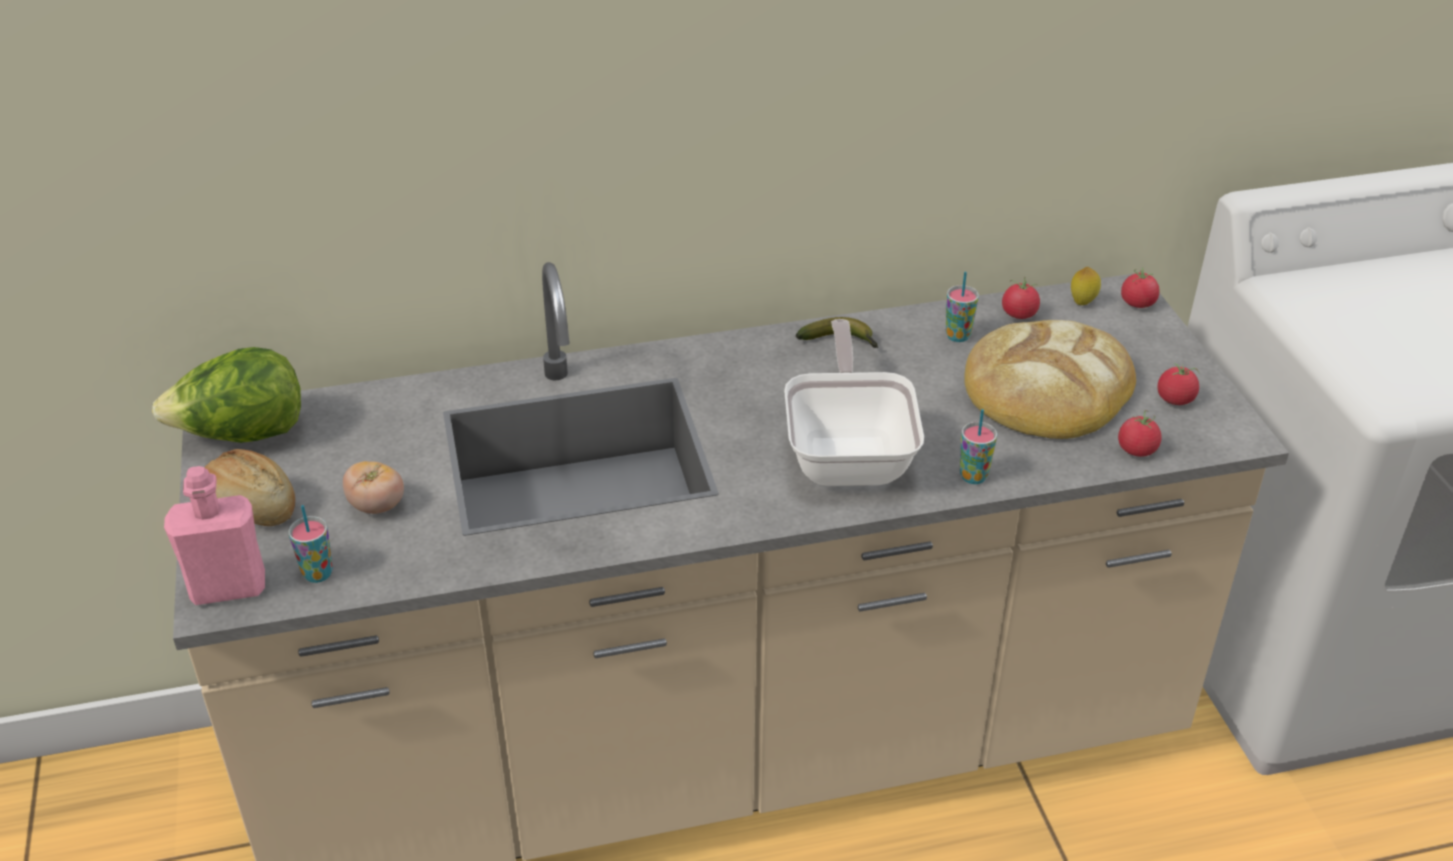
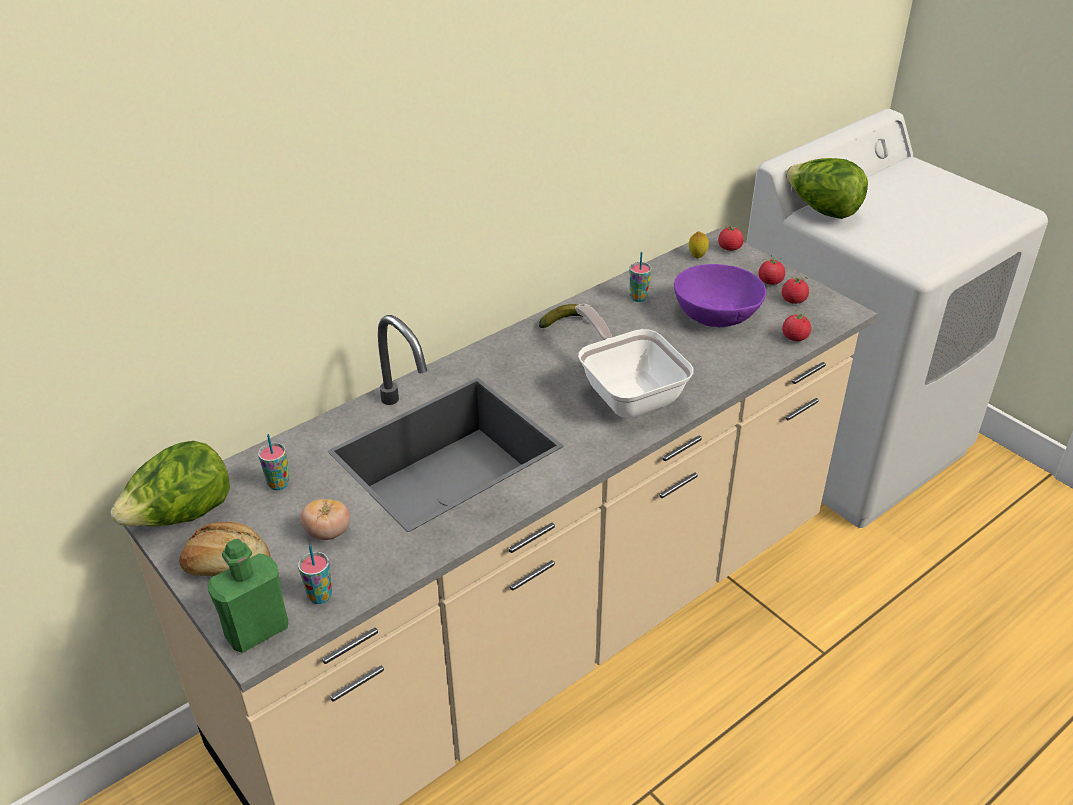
camera: 25 degrees left, 0 degrees up
(228, 588) = (257, 631): pink bottle -> green bottle
(973, 476) = (713, 383): cup -> cup (278, 484)
(1019, 314) = (665, 274): tomato -> tomato (770, 282)
(1047, 388) = (716, 315): bread -> purple bowl
(1297, 284) = (822, 210): none -> lettuce

